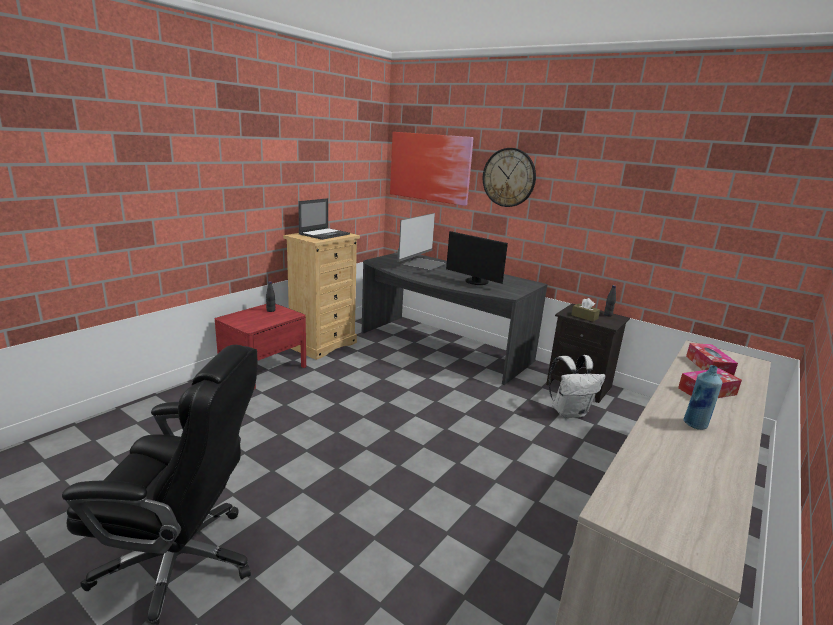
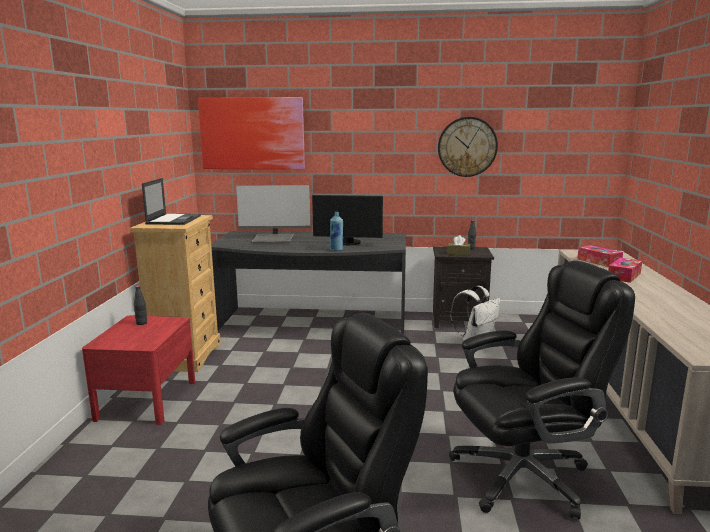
camera: 30 degrees left, 5 degrees down
(422, 265) = (274, 239): monitor -> monitor turned 90 degrees clockwise
(453, 552) = (524, 475): none -> black office chair
(509, 177) = (348, 134): wall clock -> wall clock (467, 147)
(695, 424) = (652, 296): blue bottle -> blue bottle (336, 250)

